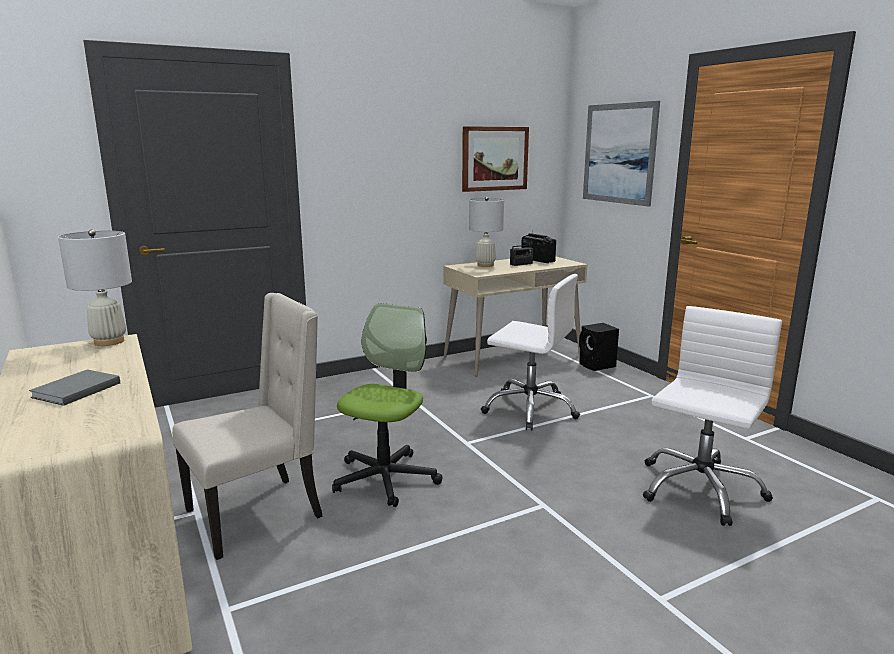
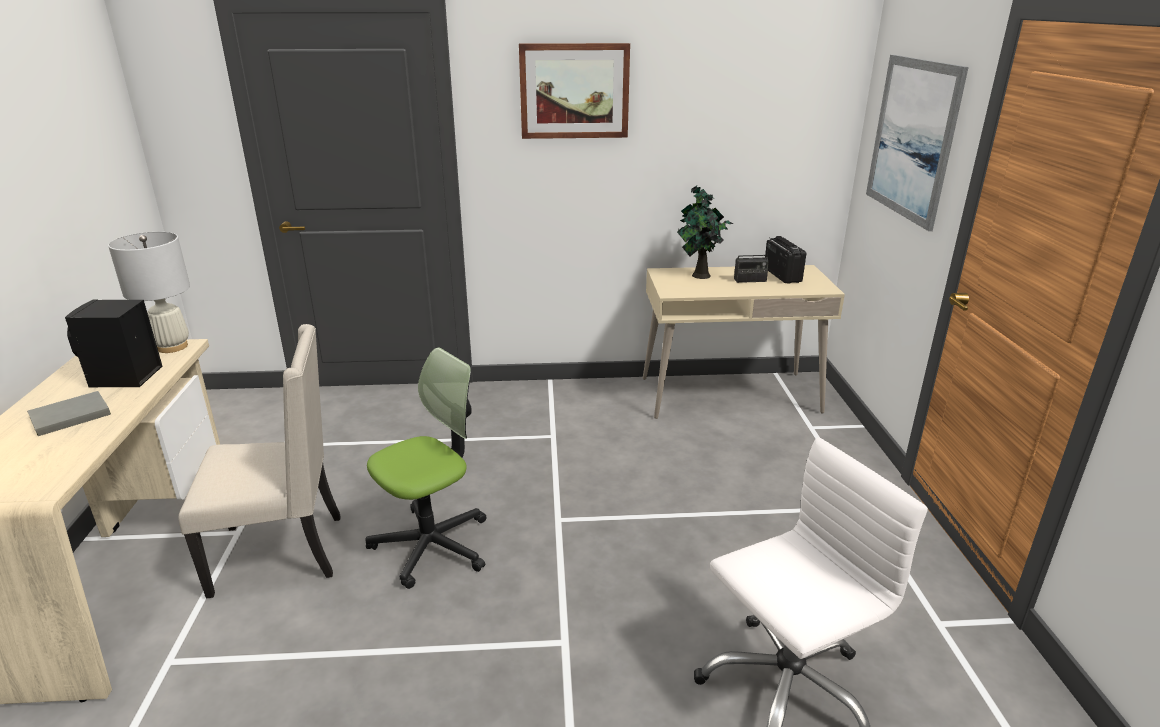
camera: 25 degrees right, 10 degrees up
(485, 265) = (699, 275): white table lamp -> potted plant
(494, 158) = (736, 129): picture -> picture (574, 91)
(530, 409) = (677, 488): white office chair -> none
(597, 366) = (830, 437): black speaker -> black speaker (124, 378)

